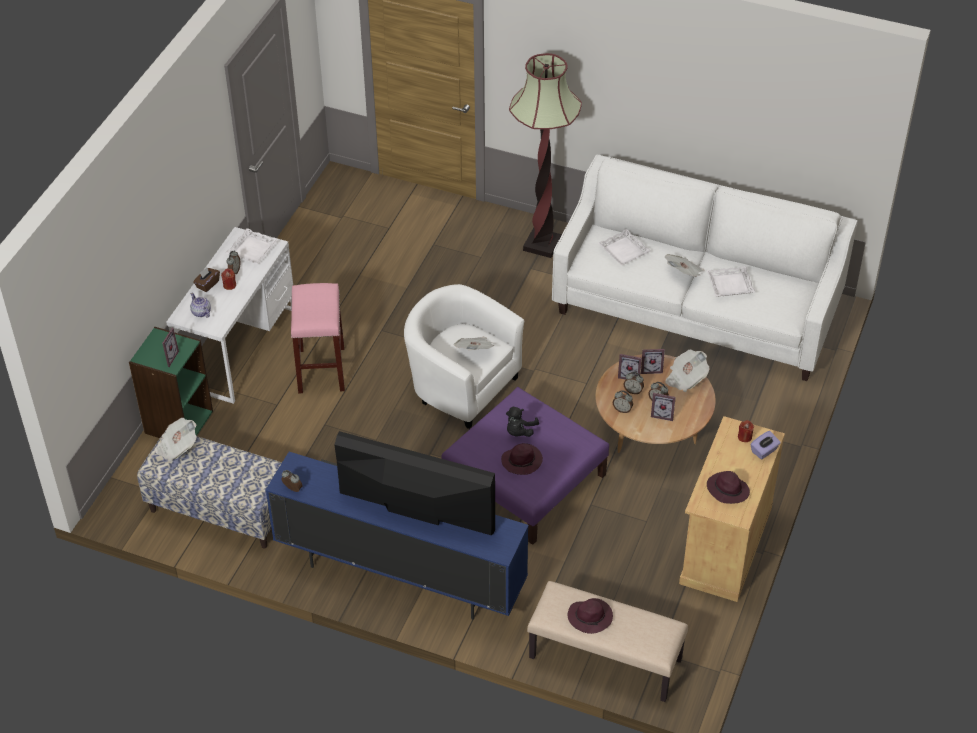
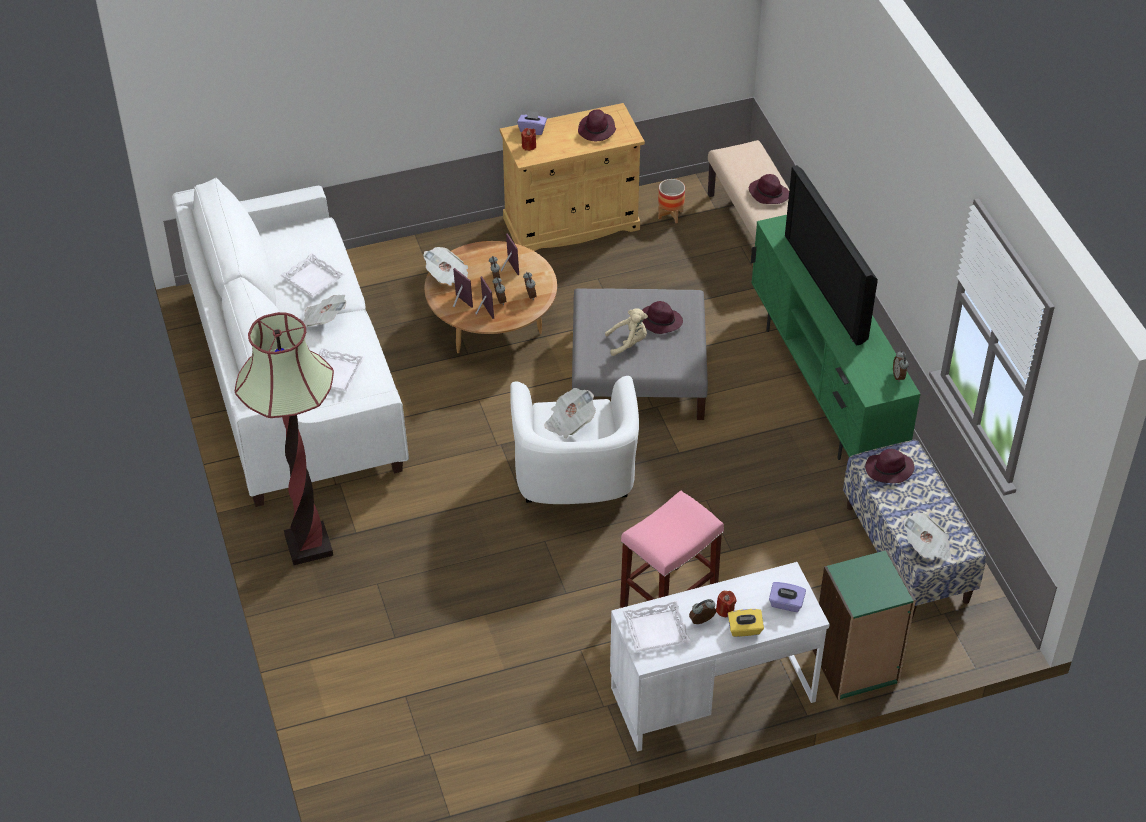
camera: 130 degrees left, 0 degrees up
(168, 357) = (874, 573): picture frame -> none
(201, 312) = (786, 604): teapot -> purple tissue box
(207, 284) = (744, 630): brown tissue box -> yellow tissue box
(253, 475) = (888, 470): none -> purple hat
(399, 575) = (825, 389): blue tv stand -> green tv stand
(519, 431) = (628, 343): black plush toy -> beige plush toy
(523, 480) = (639, 374): purple ottoman -> grey ottoman
(679, 616) = (670, 215): none -> planter

